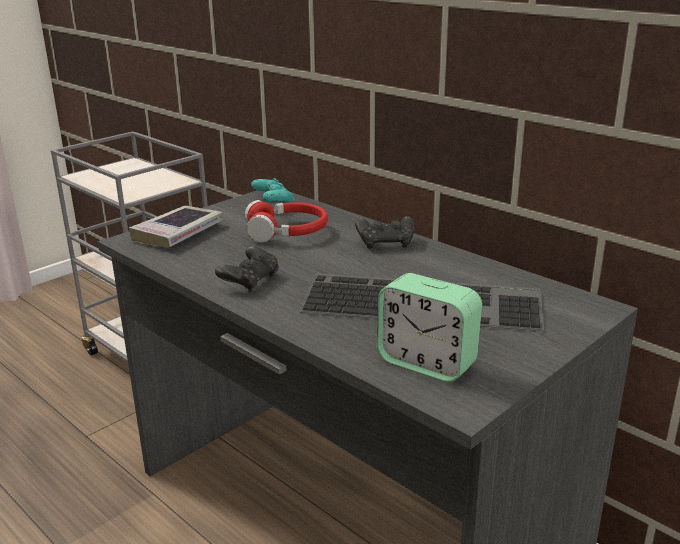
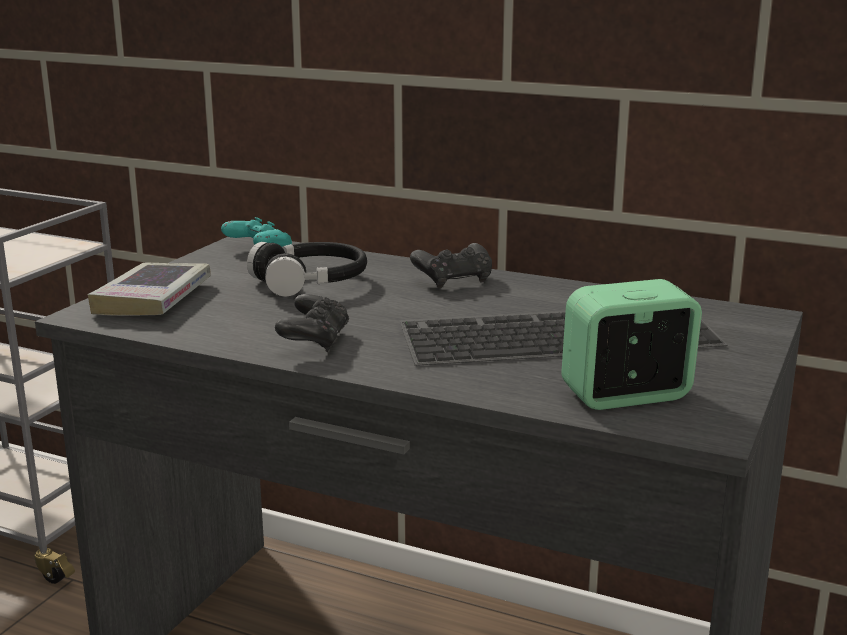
camera: 20 degrees left, 5 degrees down
(287, 232) = (311, 282): red headphones -> black headphones
(426, 363) = (626, 395): alarm clock -> alarm clock turned 150 degrees clockwise

